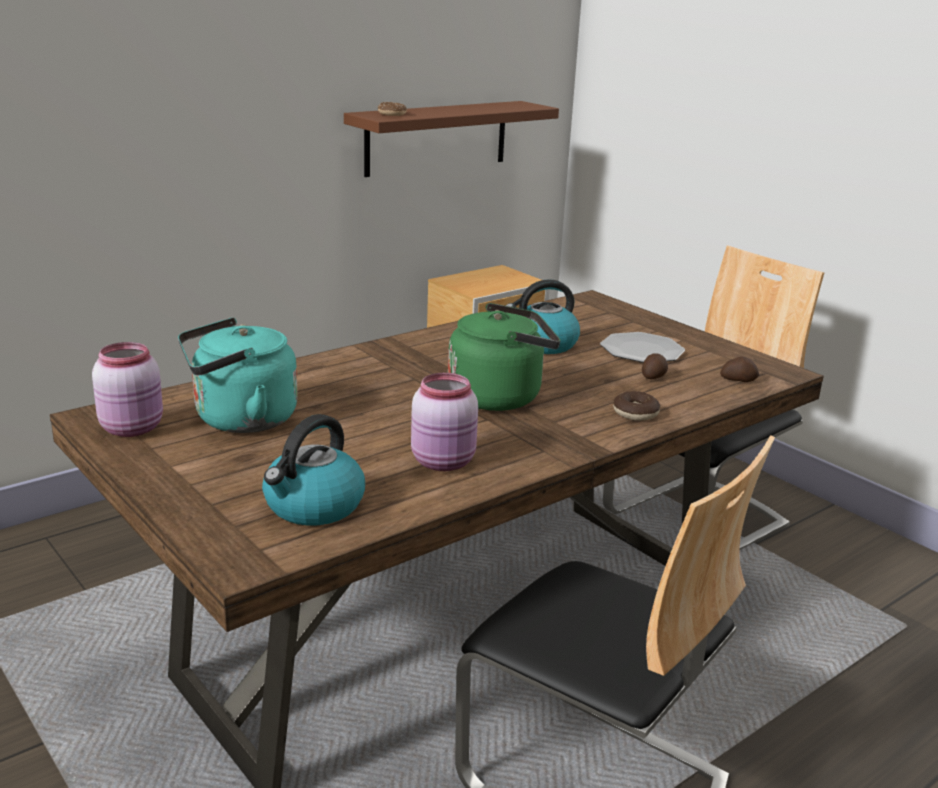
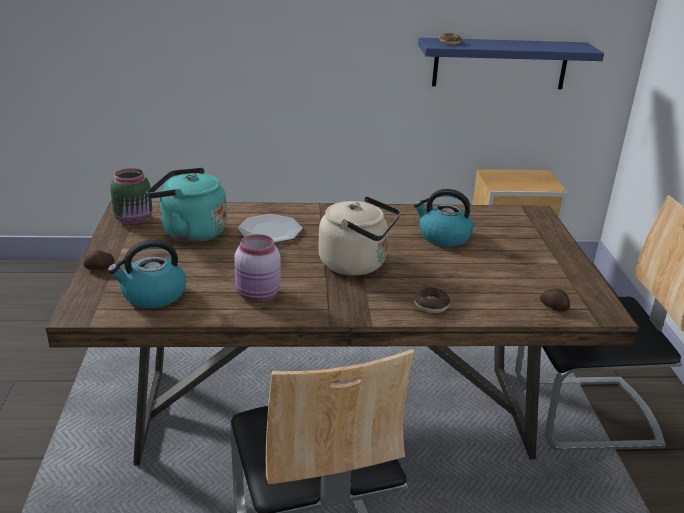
camera: 35 degrees right, 5 degrees up
(134, 428) = (134, 220): pink jar -> green jar
(437, 137) = (500, 63): brown shelf -> blue shelf
(500, 396) = (357, 264): green kettle -> beige kettle
(642, 350) = (512, 262): plate -> plate (270, 231)
(654, 376) = (489, 284): potato -> potato (100, 268)

